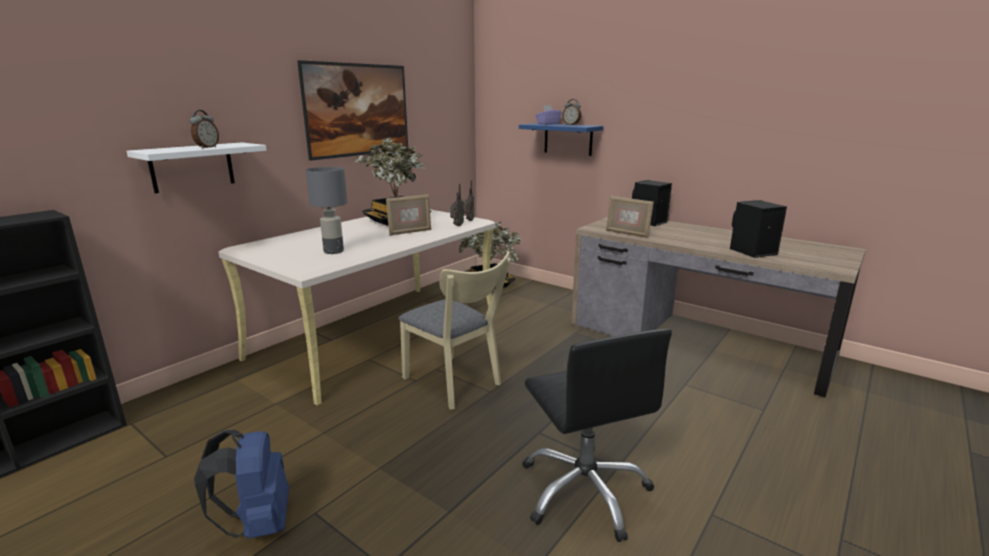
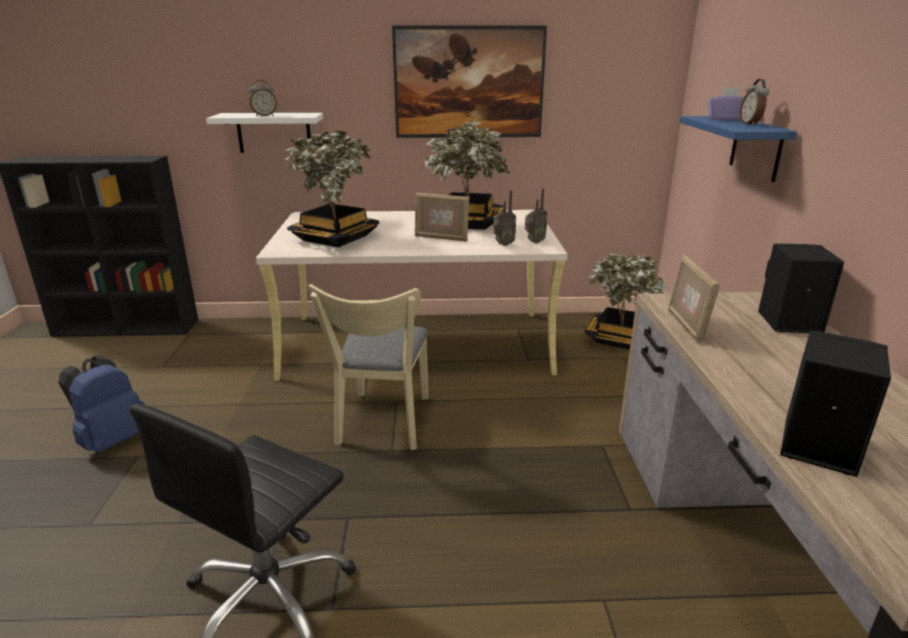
camera: 50 degrees right, 5 degrees up
(334, 251) = (335, 238): grey table lamp -> potted plant

